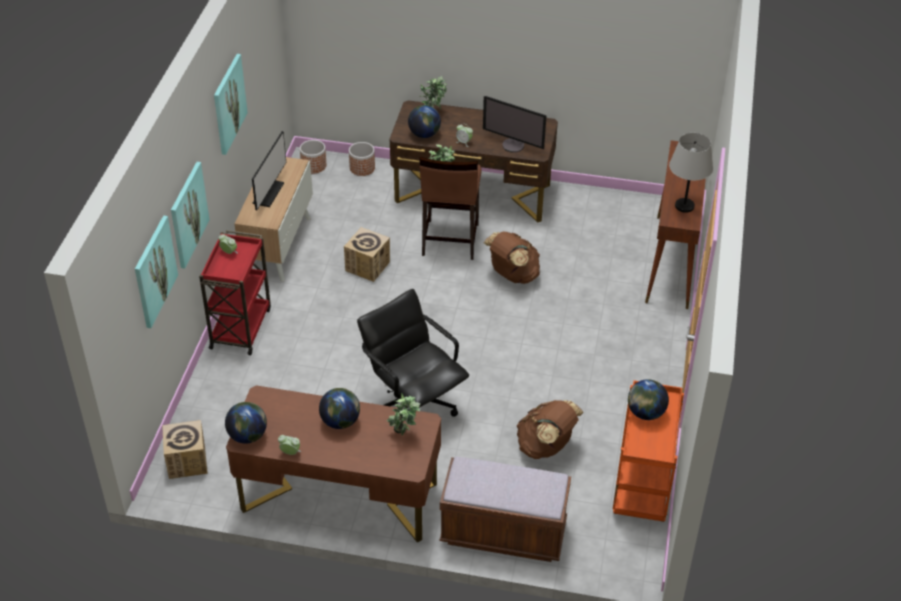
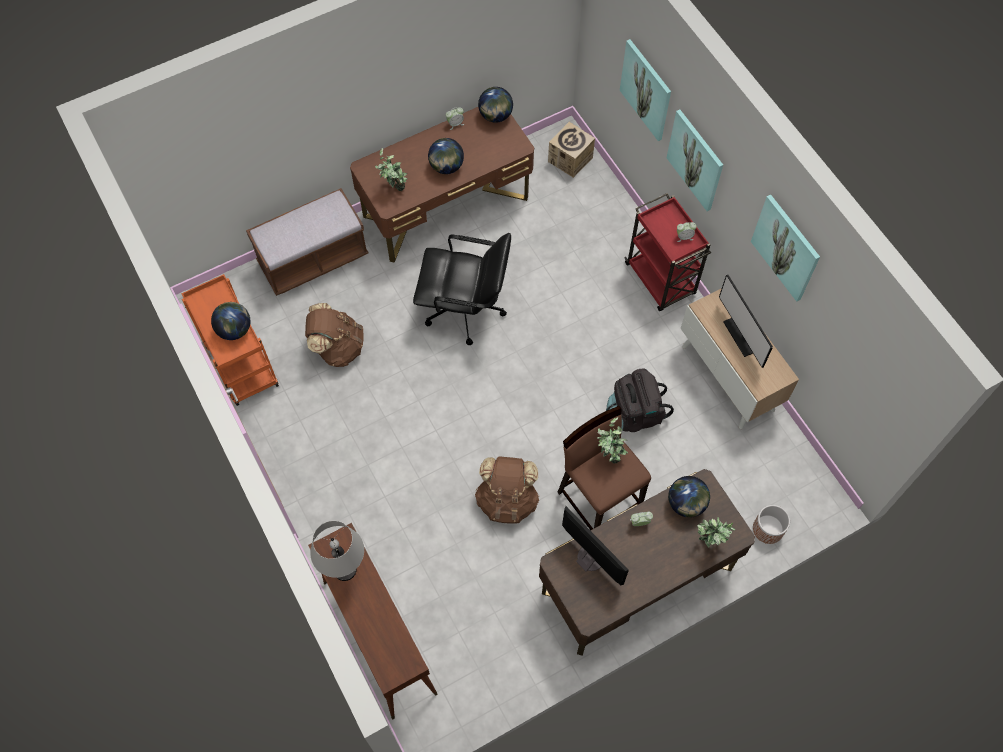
camera: 140 degrees right, 20 degrees up
(313, 166) = (812, 495): planter -> none
(367, 266) = (635, 413): cardboard box -> black backpack
(514, 145) = (590, 558): monitor -> monitor turned 60 degrees clockwise

